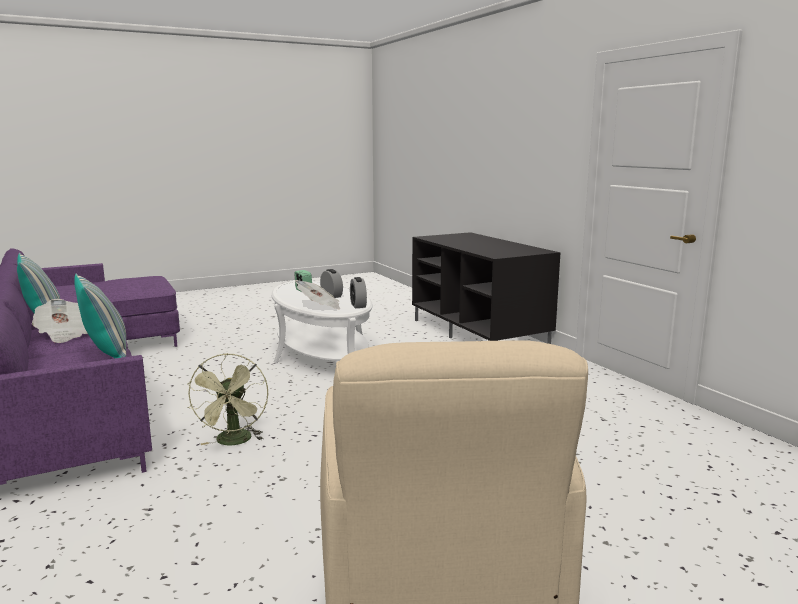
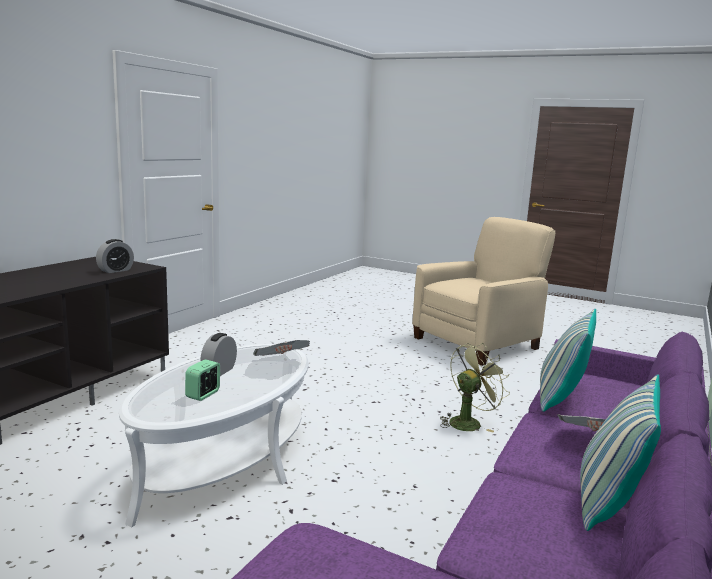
camera: 125 degrees left, 0 degrees up
(358, 305) = (254, 349): alarm clock -> alarm clock (115, 270)

